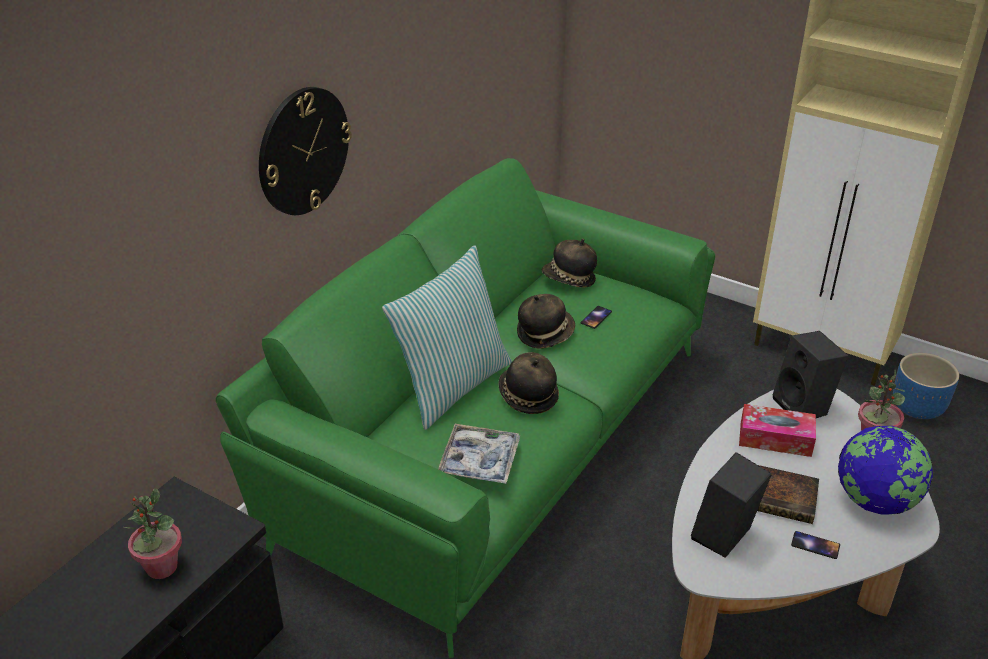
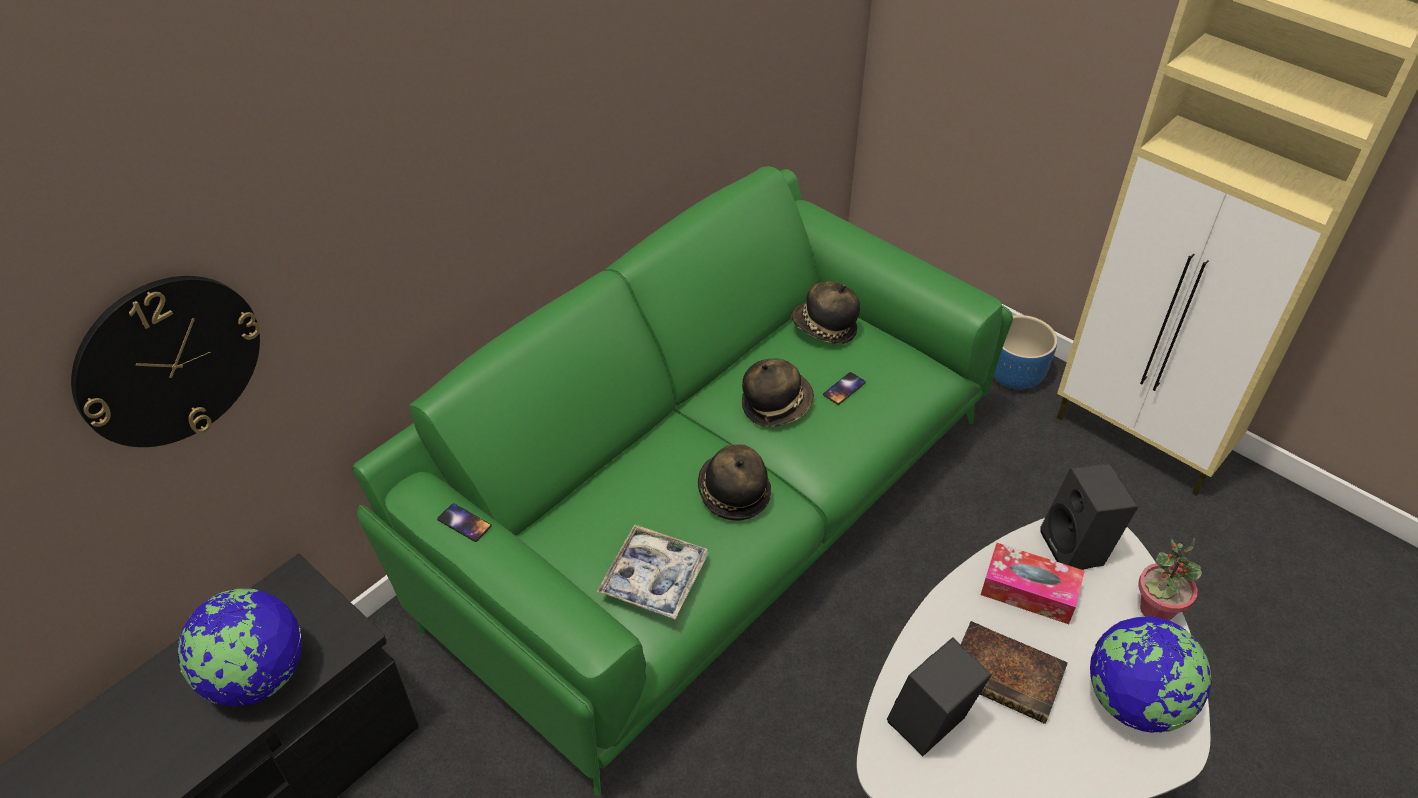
camera: 10 degrees right, 10 degrees up
(161, 567) = (257, 677): potted plant -> globe
(303, 151) = (471, 180): wall clock -> wall clock (168, 361)
(452, 386) = (647, 466): pillow -> none
(815, 545) = (1041, 755): phone -> phone (464, 523)
(916, 408) = (1243, 535): blue planter -> blue planter (1013, 375)

